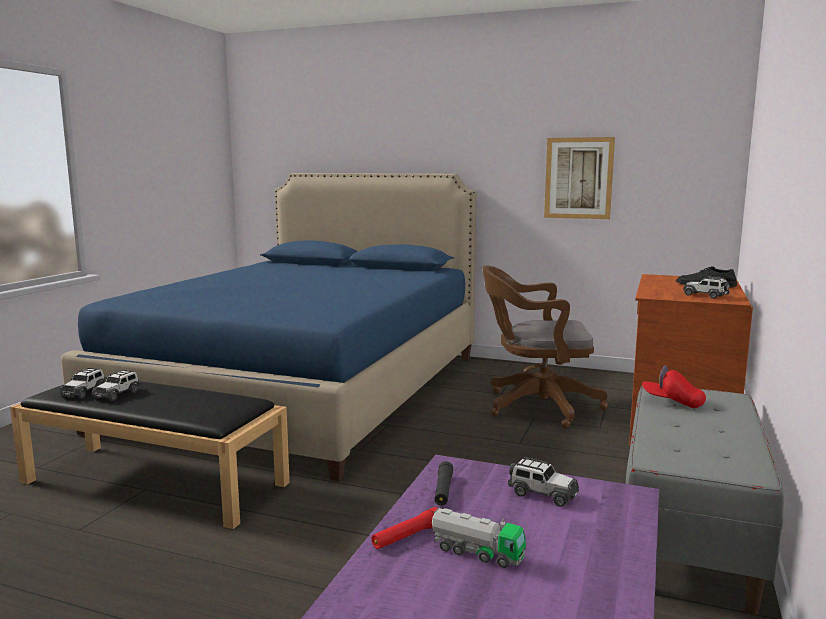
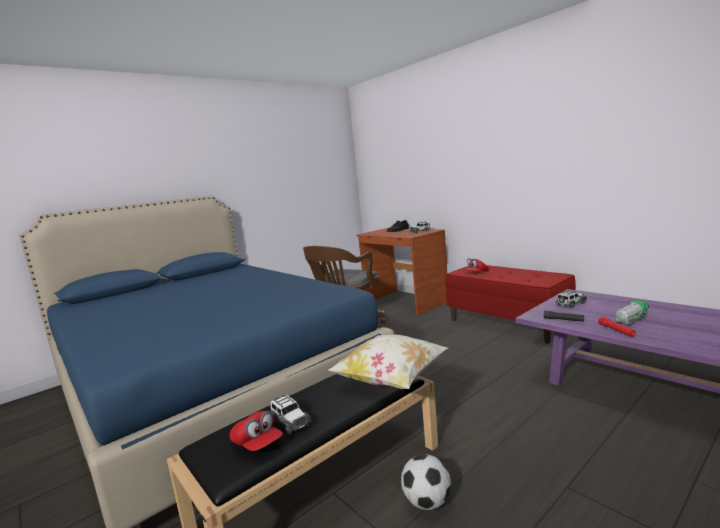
camera: 60 degrees left, 0 degrees up
(84, 392) = (257, 444): toy car -> red cap
(131, 539) = (427, 502): none -> football
(206, 416) = (391, 380): none -> pillow
(578, 178) = (286, 189): picture -> none
(689, 534) = (508, 324): grey bench -> red bench

